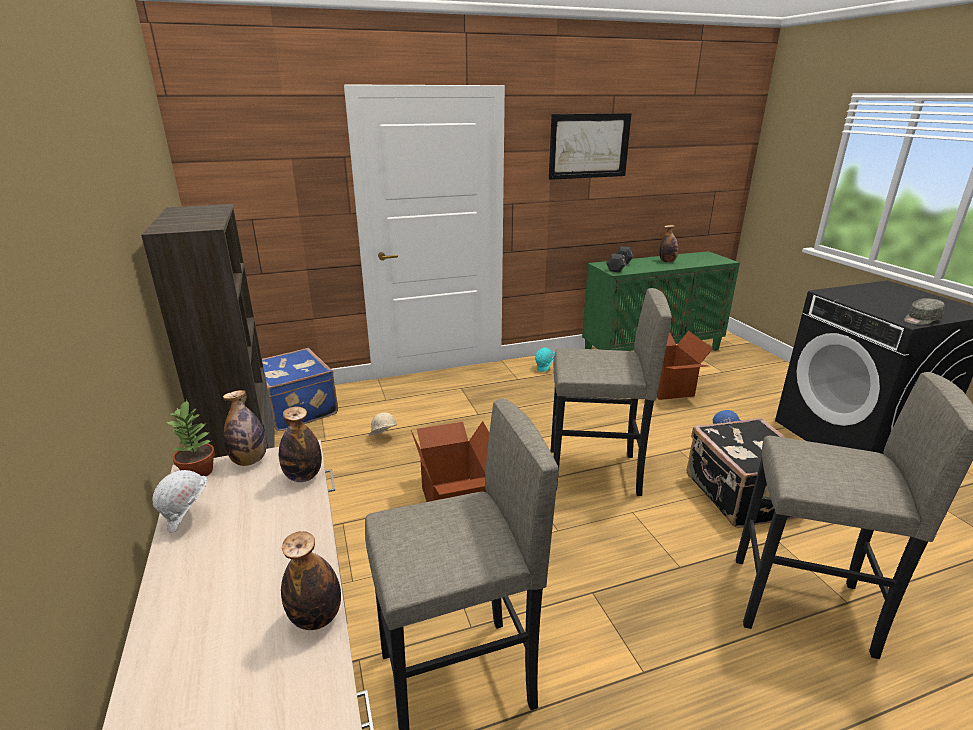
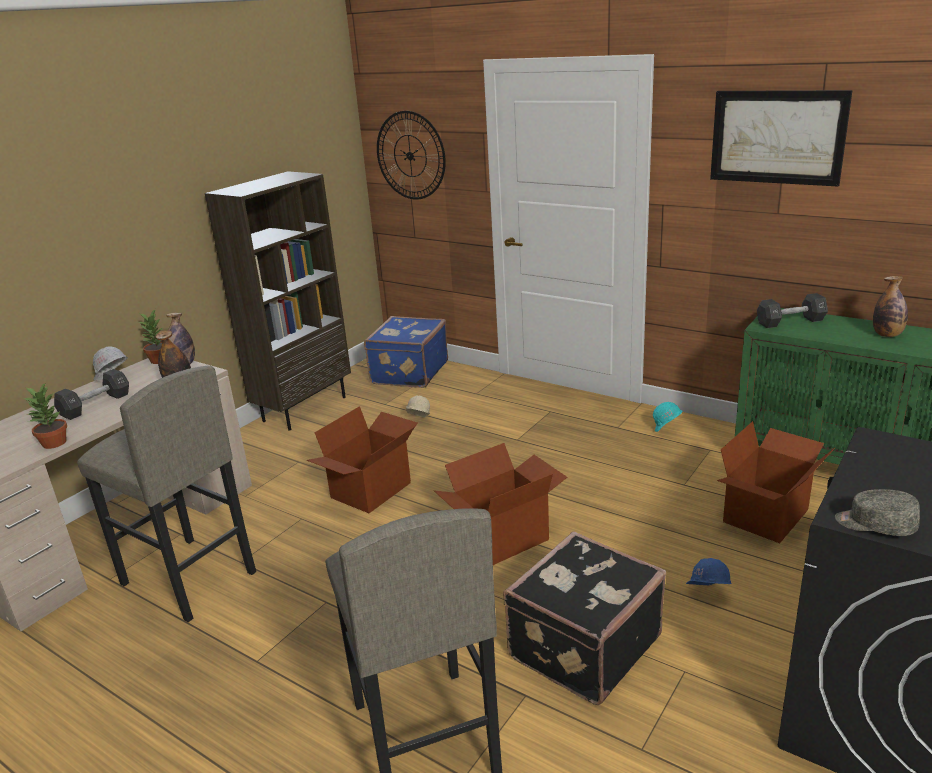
camera: 55 degrees right, 0 degrees up
(247, 553) = (95, 405): none -> black dumbbell
(253, 186) = (410, 156): none -> wall clock
(316, 617) = (55, 443): bottle -> potted plant
(594, 472) = (502, 537): grey stool -> cardboard box

